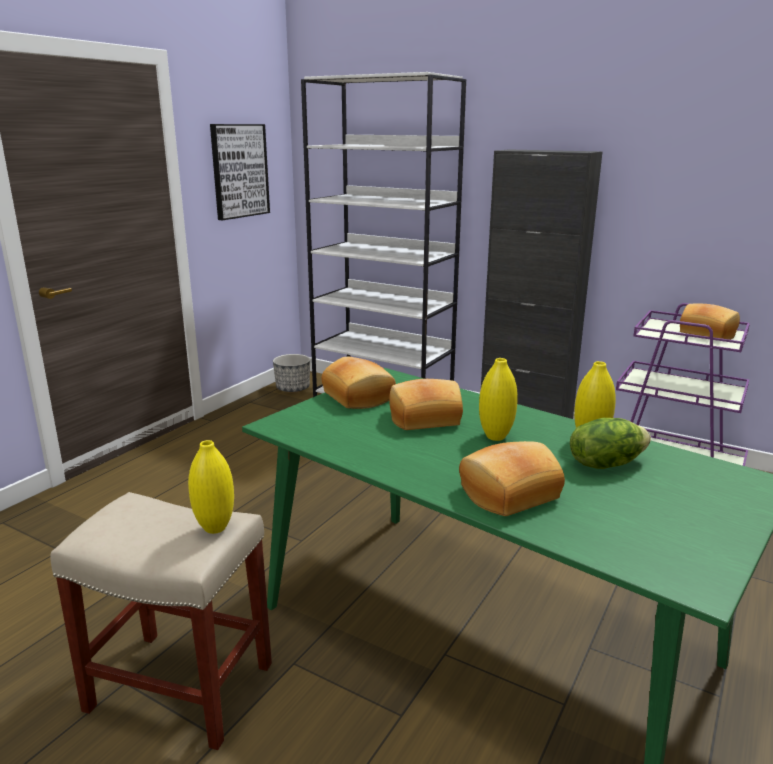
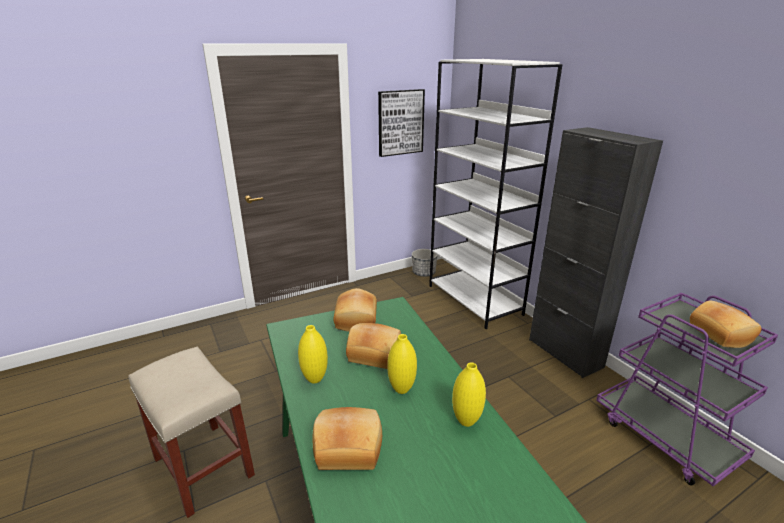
camera: 30 degrees right, 5 degrees up
(215, 528) = (200, 392): yellow vase -> yellow vase (315, 379)
(605, 463) = (451, 449): lettuce -> none

